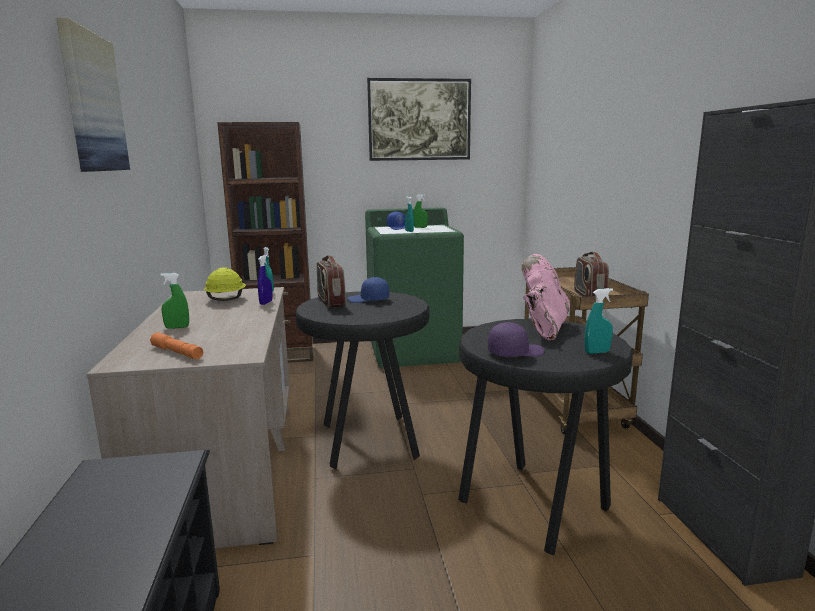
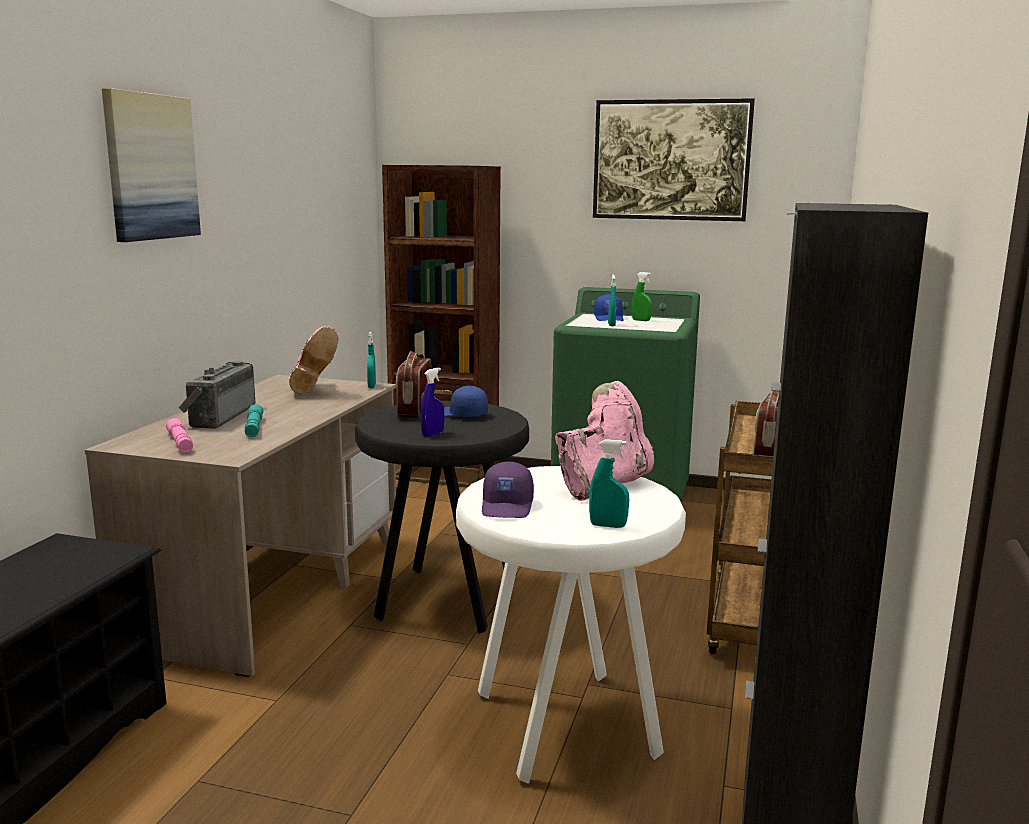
camera: 25 degrees right, 0 degrees up
(177, 327) = (219, 416): green spray bottle -> radio
(177, 352) = (180, 443): orange flashlight -> pink flashlight
(225, 331) = (254, 428): none -> turquoise flashlight
(226, 299) = (311, 391): yellow hard hat -> pink boot
(266, 303) = (344, 401): blue spray bottle -> blue spray bottle (432, 434)
(515, 352) = (508, 506): purple cap -> purple cap turned 90 degrees clockwise
(534, 508) = (564, 728): black stool -> white stool

